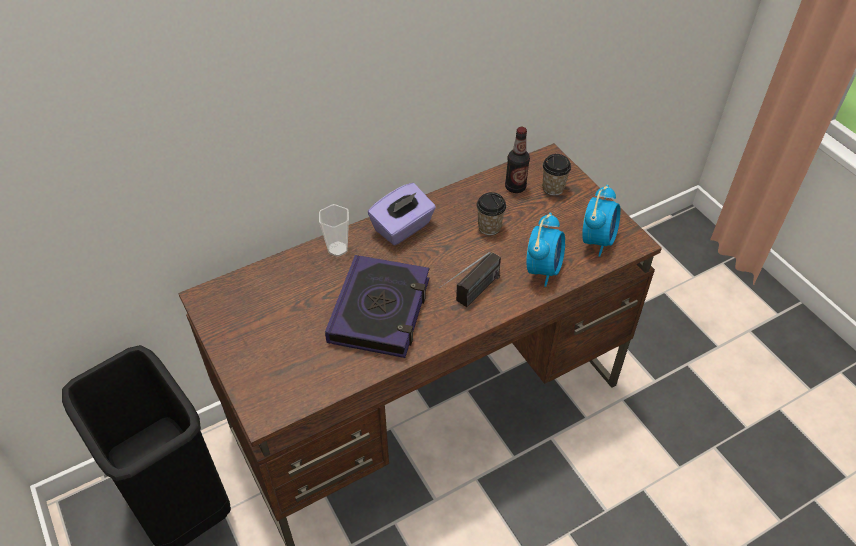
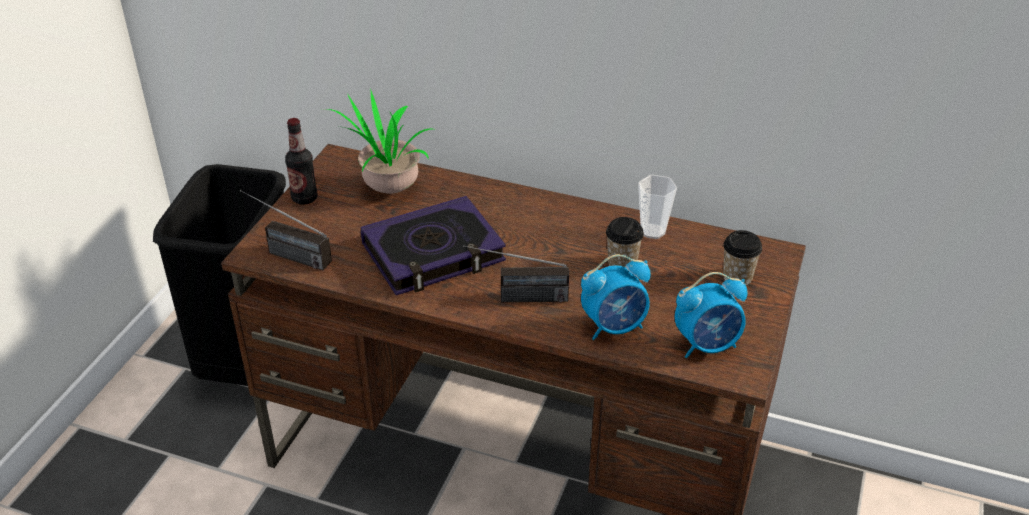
camera: 50 degrees right, 10 degrees down
(279, 293) = (387, 190): none -> potted plant
(286, 395) = (284, 253): none -> radio
(337, 249) = (474, 192): cup -> cup (653, 231)
(403, 228) = (548, 213): purple tissue box -> none
(515, 187) = (701, 252): bottle -> bottle (304, 198)

